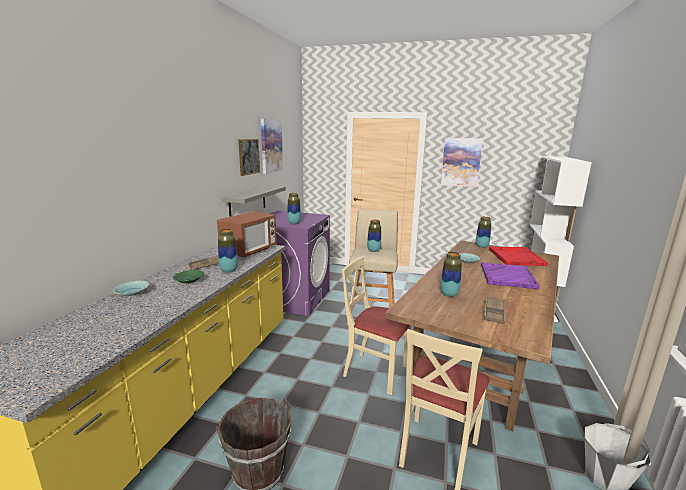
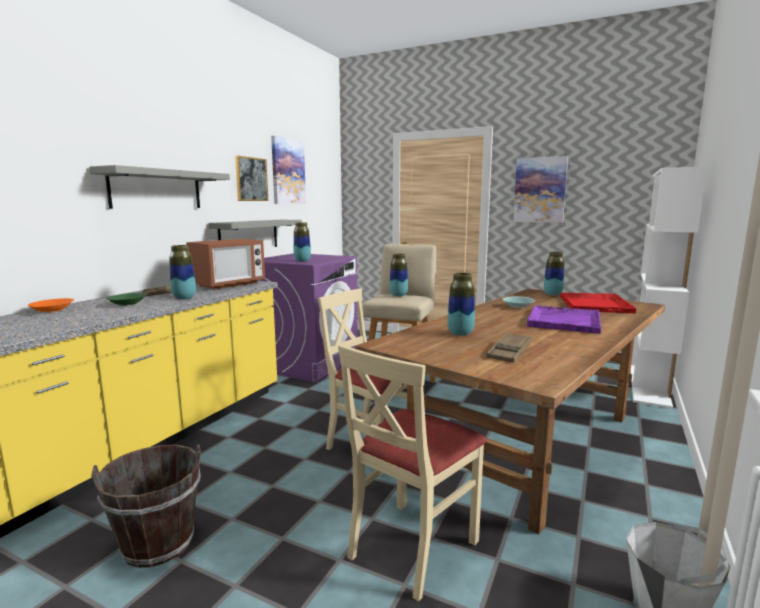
camera: 10 degrees right, 5 degrees down
(132, 294) = (52, 311): turquoise bowl -> orange bowl
(189, 177) = (156, 189): none -> grey shelf

